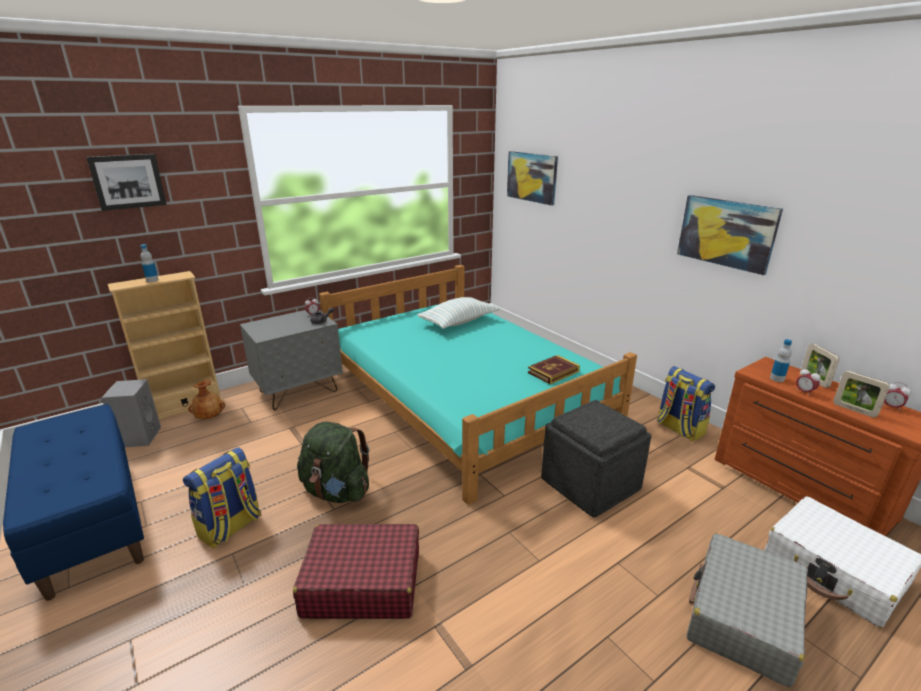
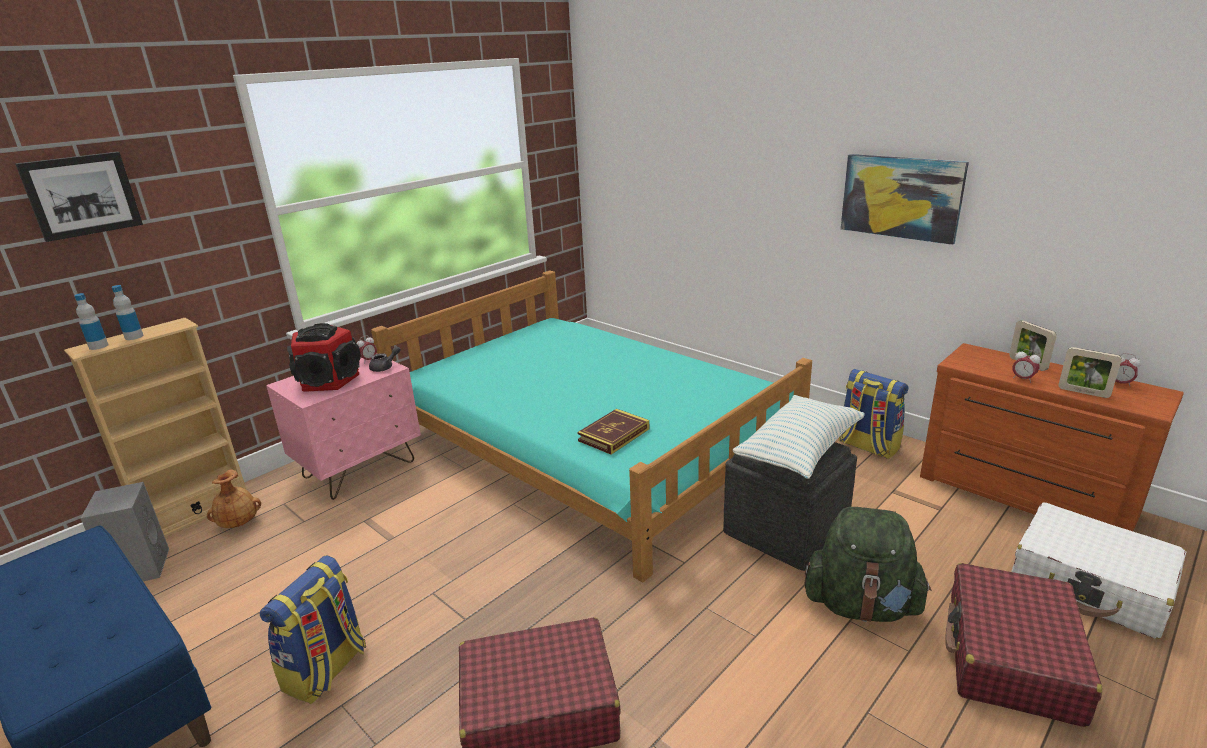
camera: 10 degrees left, 0 degrees up
(281, 326) = (329, 380): none -> speaker
(299, 391) = (360, 469): grey nightstand -> pink nightstand
(337, 491) = (461, 595): green backpack -> green backpack (861, 606)
(458, 322) = (564, 347): pillow -> pillow (799, 450)
(532, 177) = (633, 147): picture -> none
(553, 372) = (711, 395): book -> book (614, 435)
(743, 617) = (1011, 657): grey suitcase -> red suitcase
(777, 379) = (987, 367): bottle -> bottle (98, 346)

